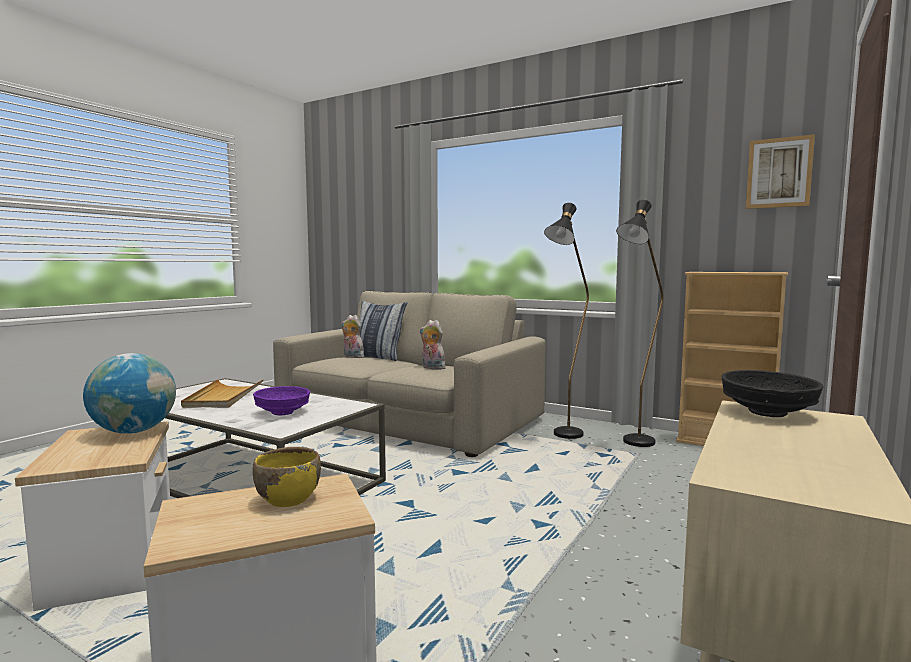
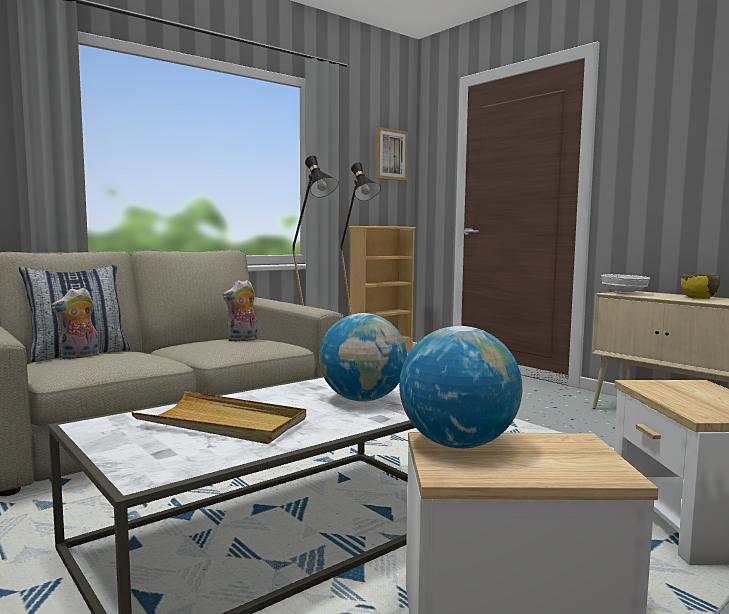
camera: 70 degrees left, 0 degrees up
(282, 413) = (362, 399): purple bowl -> globe
(288, 499) = (677, 392): yellow bowl -> yellow bowl (698, 297)
(766, 412) = (623, 293): black bowl -> white bowl

